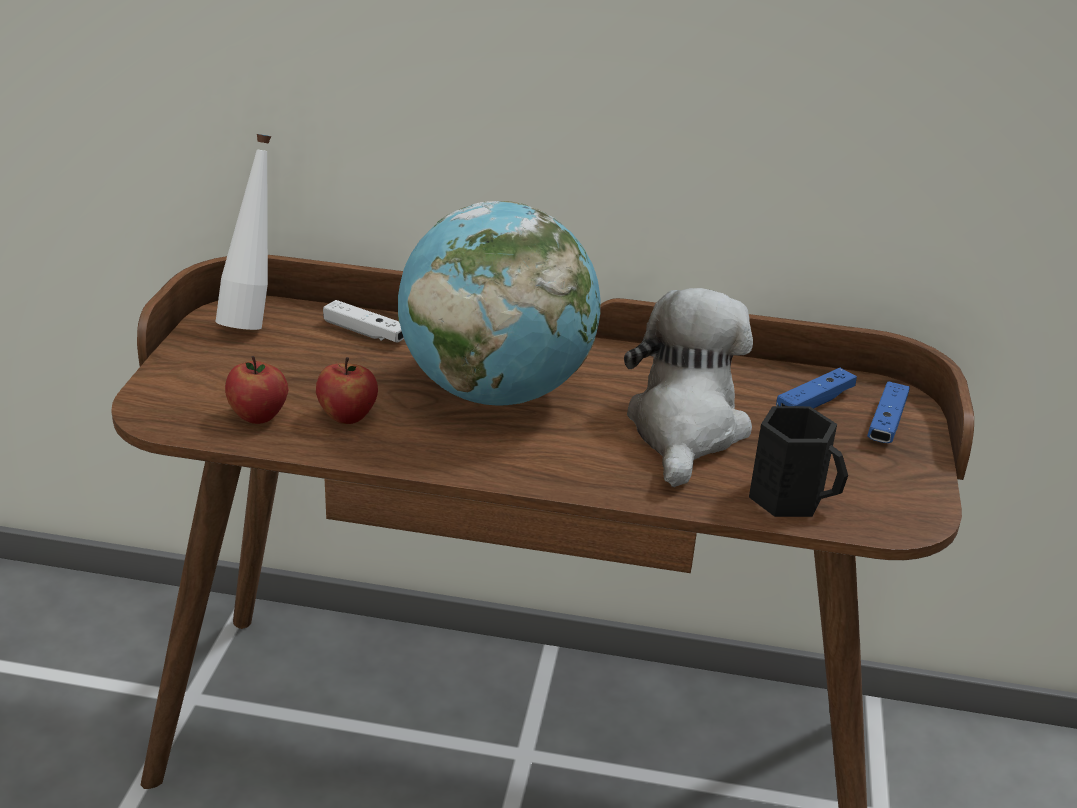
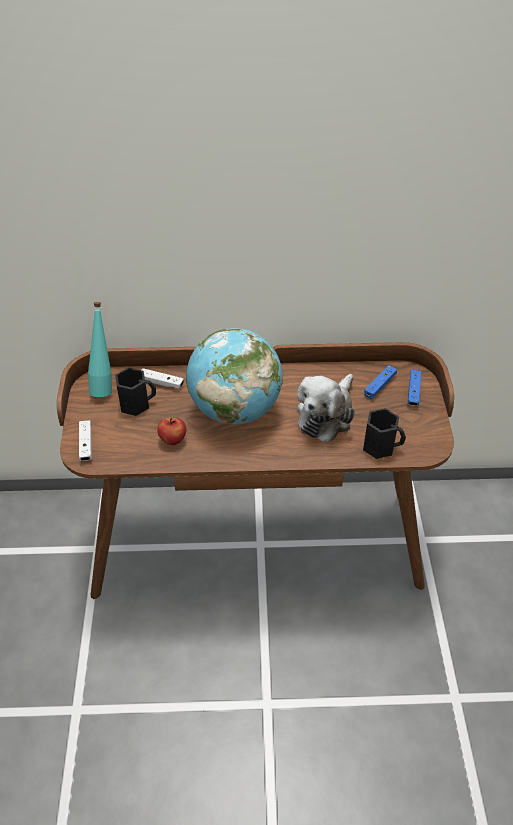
camera: 10 degrees left, 15 degrees up
(171, 396) = (86, 444): none -> white game controller
(253, 320) = (104, 386): white bottle -> turquoise bottle
(258, 416) = (132, 448): apple -> none
(300, 353) = (135, 403): none -> black mug
(685, 430) = (326, 415): plush toy -> plush toy turned 150 degrees counterclockwise

